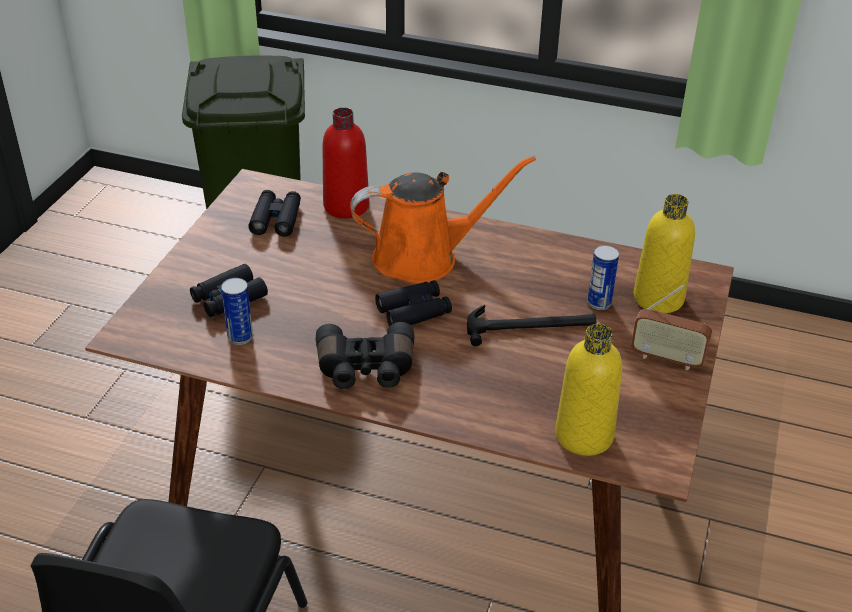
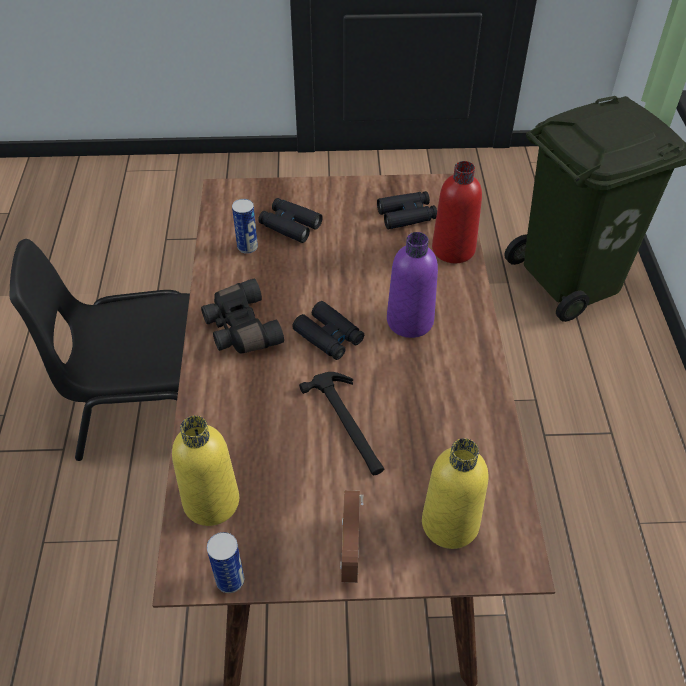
camera: 70 degrees right, 10 degrees up
(424, 257) = (410, 321): orange watering can -> purple bottle
(599, 303) = (413, 471): can -> can (230, 580)

